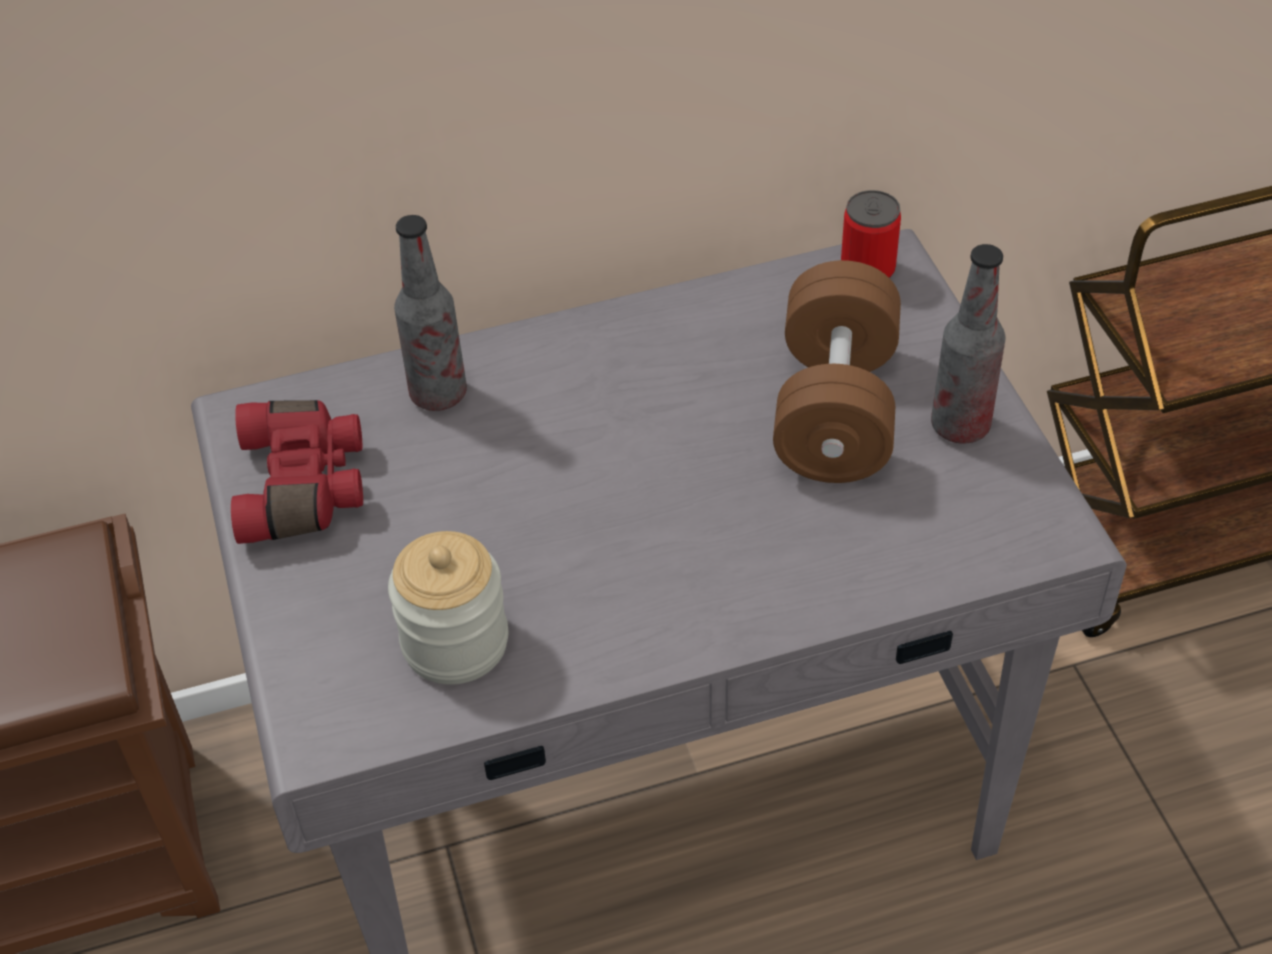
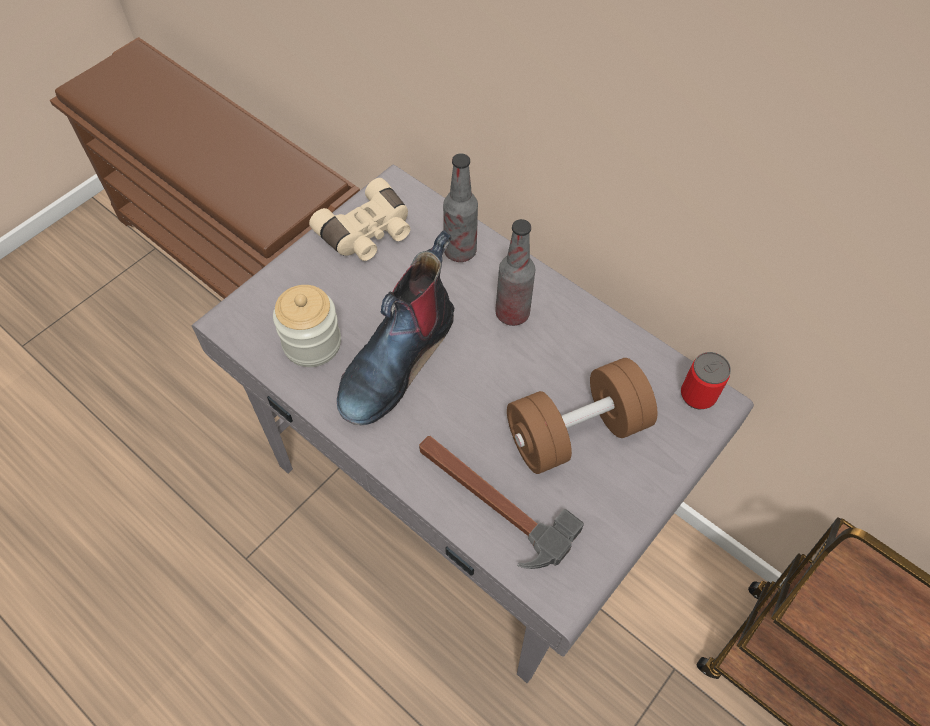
camera: 55 degrees right, 10 degrees up
(305, 486) = (368, 234): red binoculars -> beige binoculars
(569, 549) = (397, 359): none -> boot
(878, 547) = (490, 501): none -> hammer
(960, 426) = (610, 501): bottle -> bottle (512, 313)

